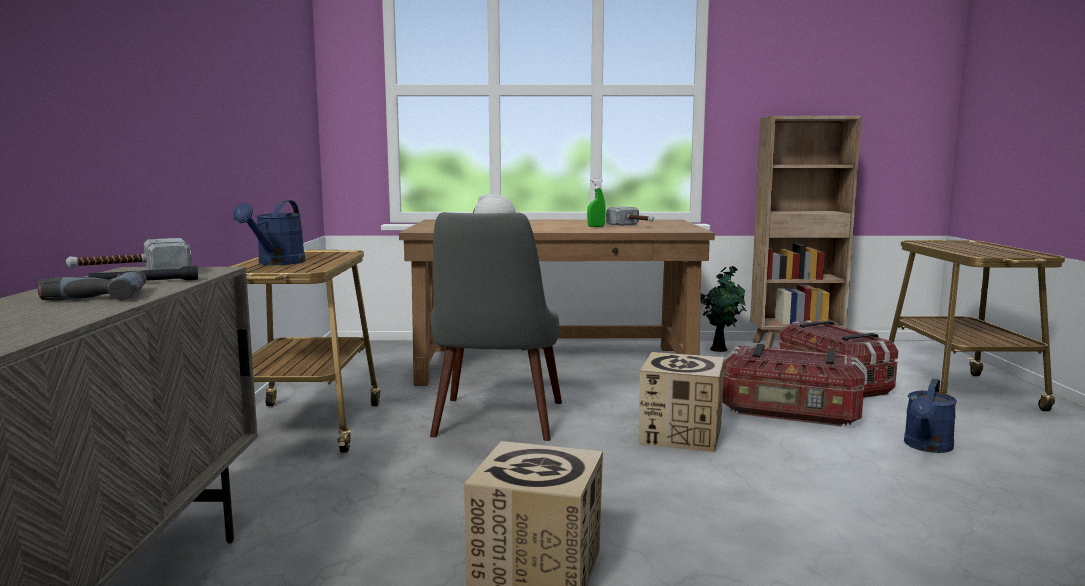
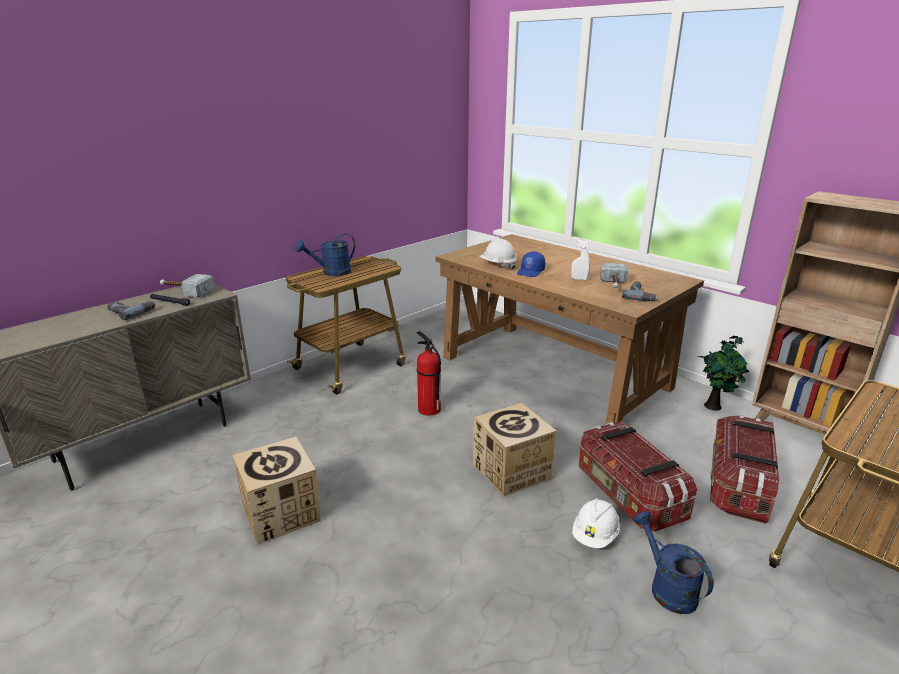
camera: 45 degrees right, 15 degrees up
(496, 425) = (428, 409): grey chair -> fire extinguisher
(539, 228) = (531, 272): none -> blue cap
(596, 226) = (579, 279): green spray bottle -> white spray bottle
(674, 226) = (640, 296): none -> power drill
(828, 443) = (595, 536): none -> white hard hat
(927, 447) = (667, 587): blue watering can -> blue watering can turned 75 degrees clockwise

